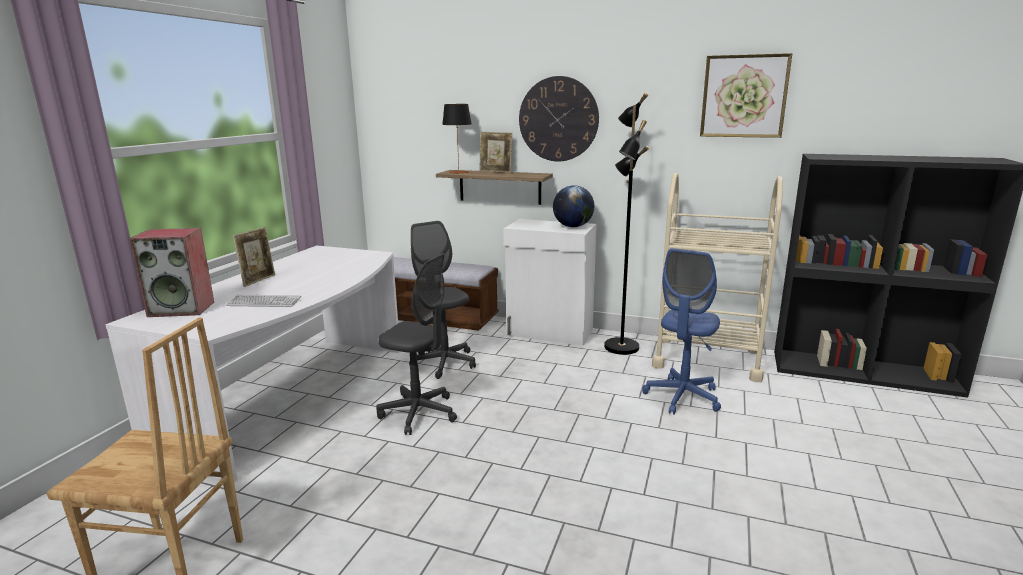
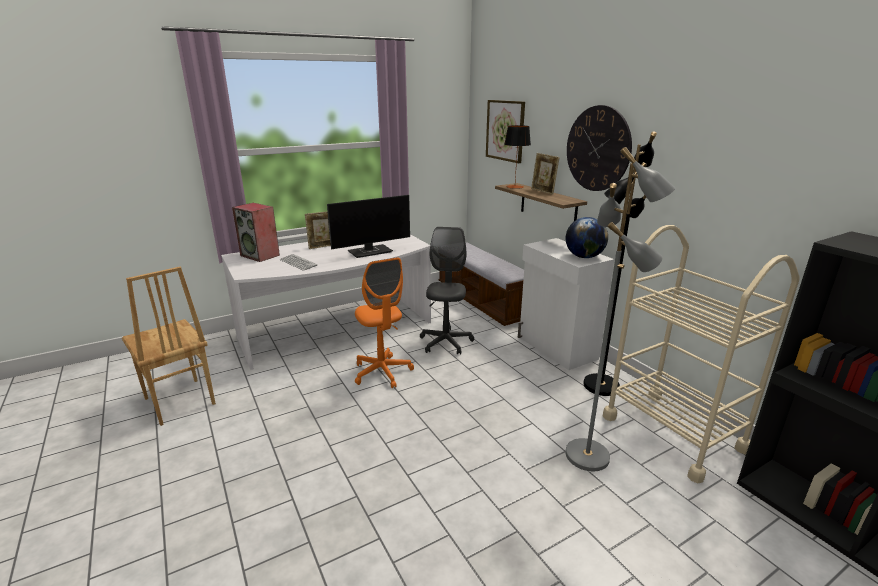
camera: 40 degrees right, 5 degrees up
(336, 271) = (371, 251): none -> monitor
(419, 413) = (382, 372): grey office chair -> orange office chair
(682, 397) = (588, 455): blue office chair -> grey floor lamp
(744, 96) = (787, 145): picture -> picture (505, 130)

